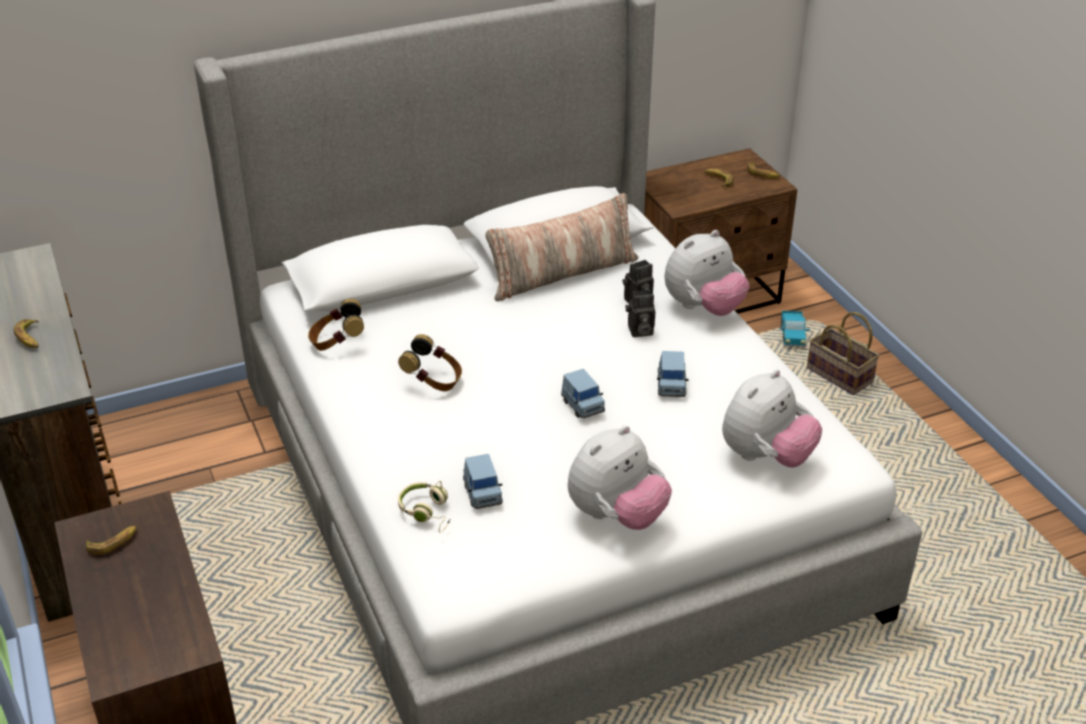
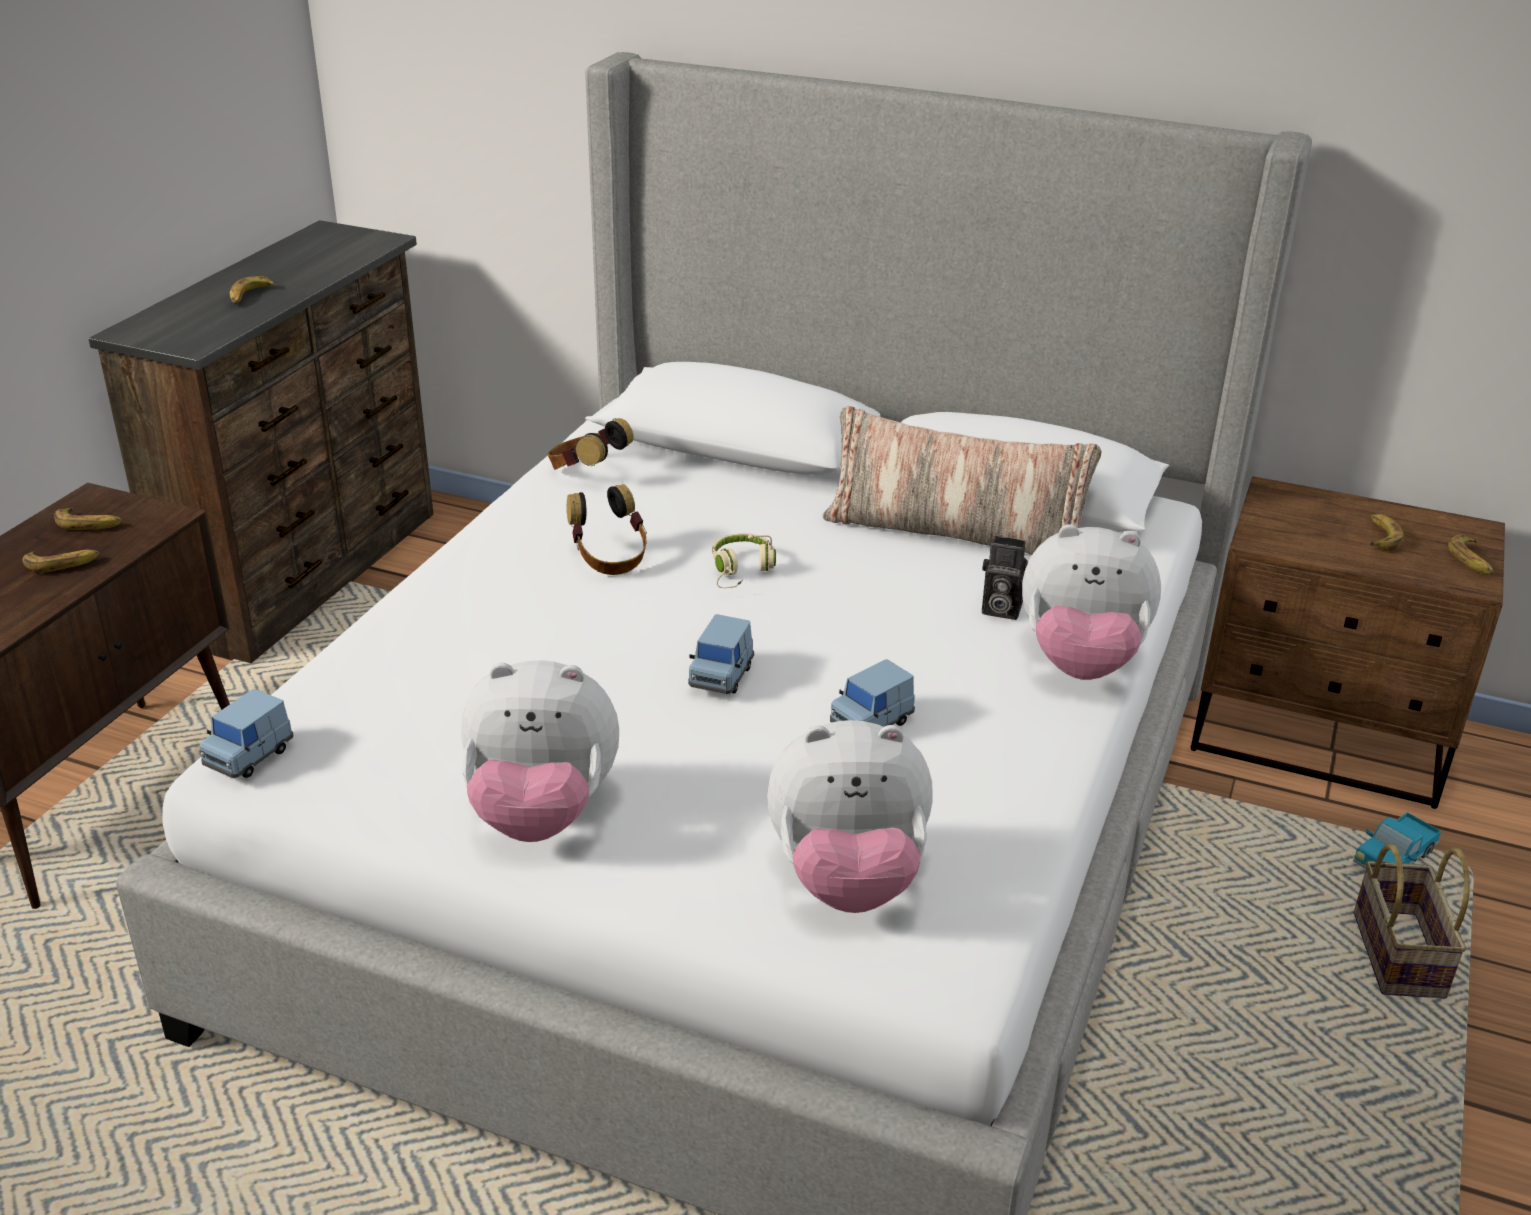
camera: 45 degrees right, 5 degrees down
(146, 572) = (62, 564): none -> banana
(427, 512) = (365, 673): beige headphones -> beige headphones (741, 570)
(483, 494) = (444, 691): blue toy car -> blue toy car (249, 756)
(639, 331) = (941, 640): camera -> none

